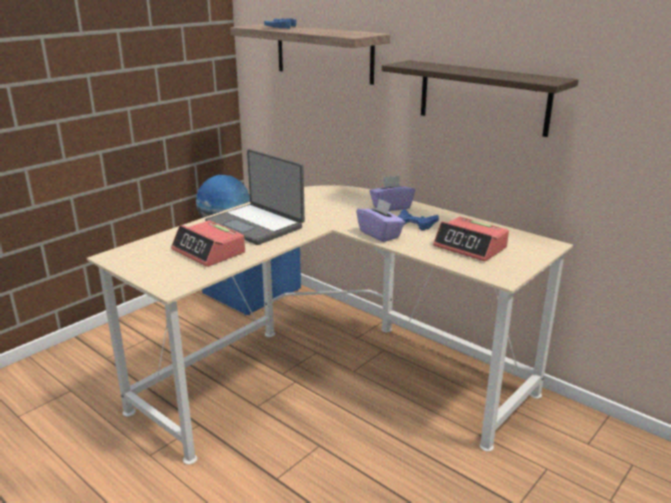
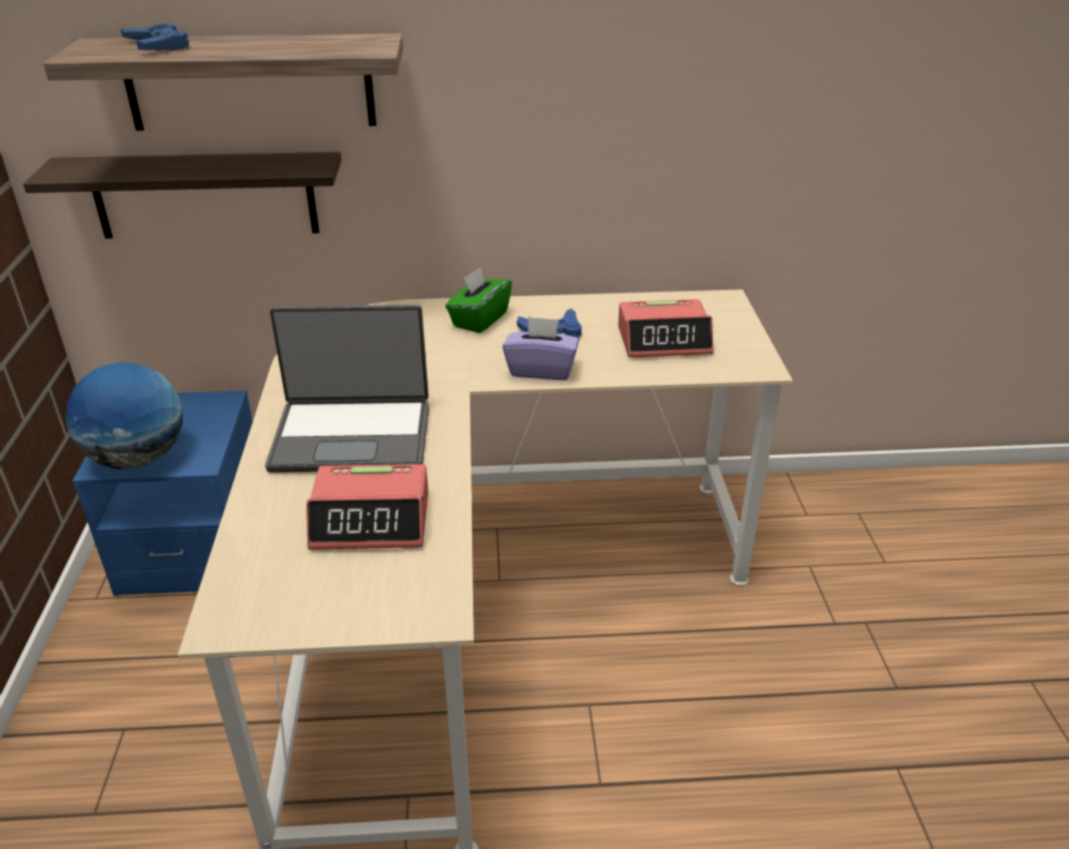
camera: 45 degrees left, 10 degrees up
(391, 207) = (479, 319): purple tissue box -> green tissue box
(483, 97) = (589, 116): shelf -> shelf (205, 195)

